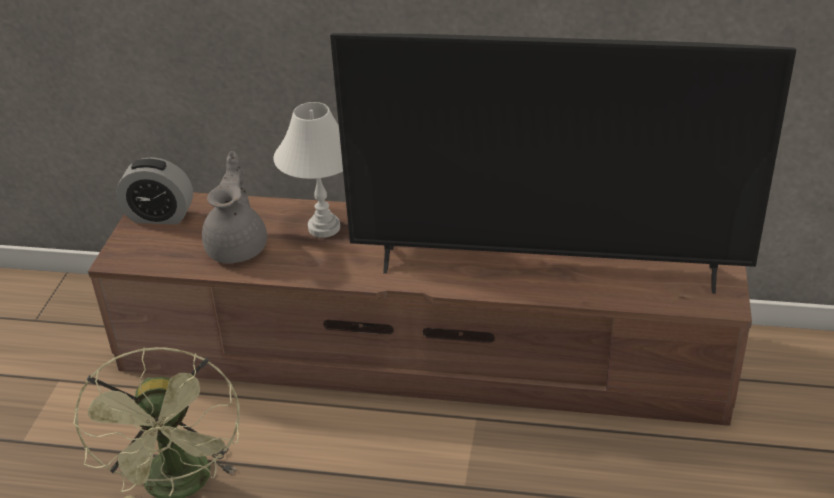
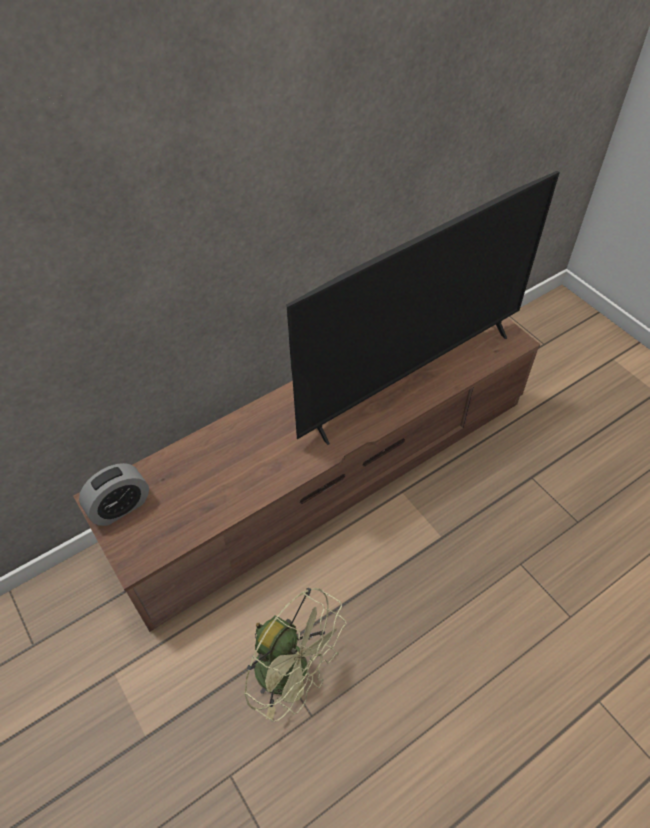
camera: 45 degrees left, 15 degrees up
(238, 247) = (211, 491): grey teapot -> none
(325, 228) = (250, 437): white table lamp -> none

